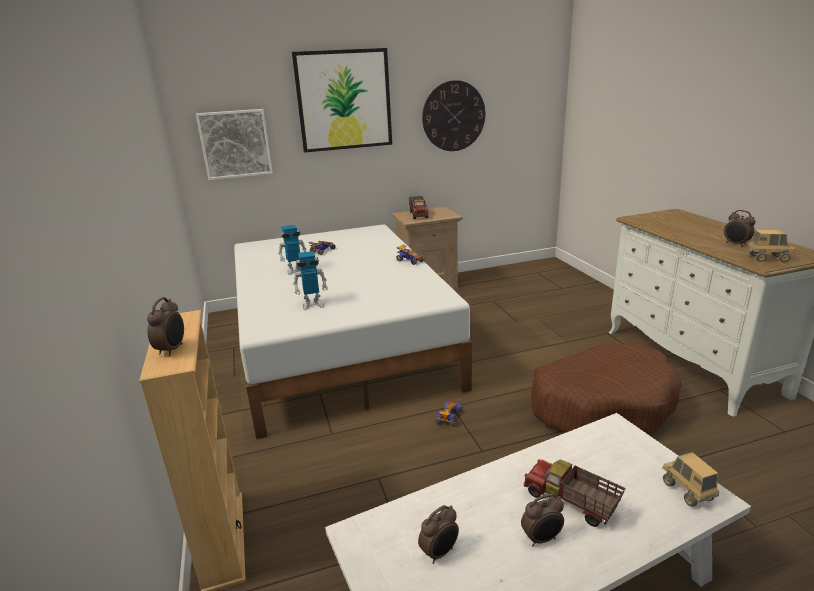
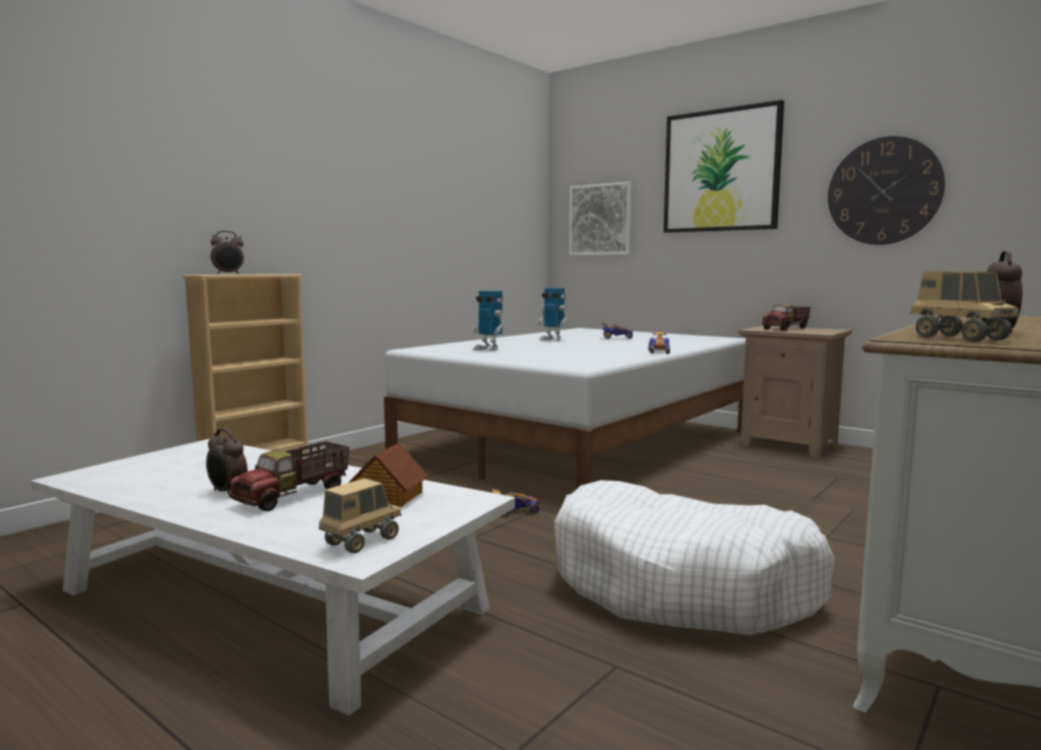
camera: 55 degrees right, 15 degrees down
(440, 553) = (191, 467): alarm clock -> none
(570, 503) = (294, 496): toy truck -> toy truck turned 150 degrees counterclockwise
(593, 458) = (390, 496): none -> toy house
(601, 405) = (682, 585): brown dog bed -> white dog bed

